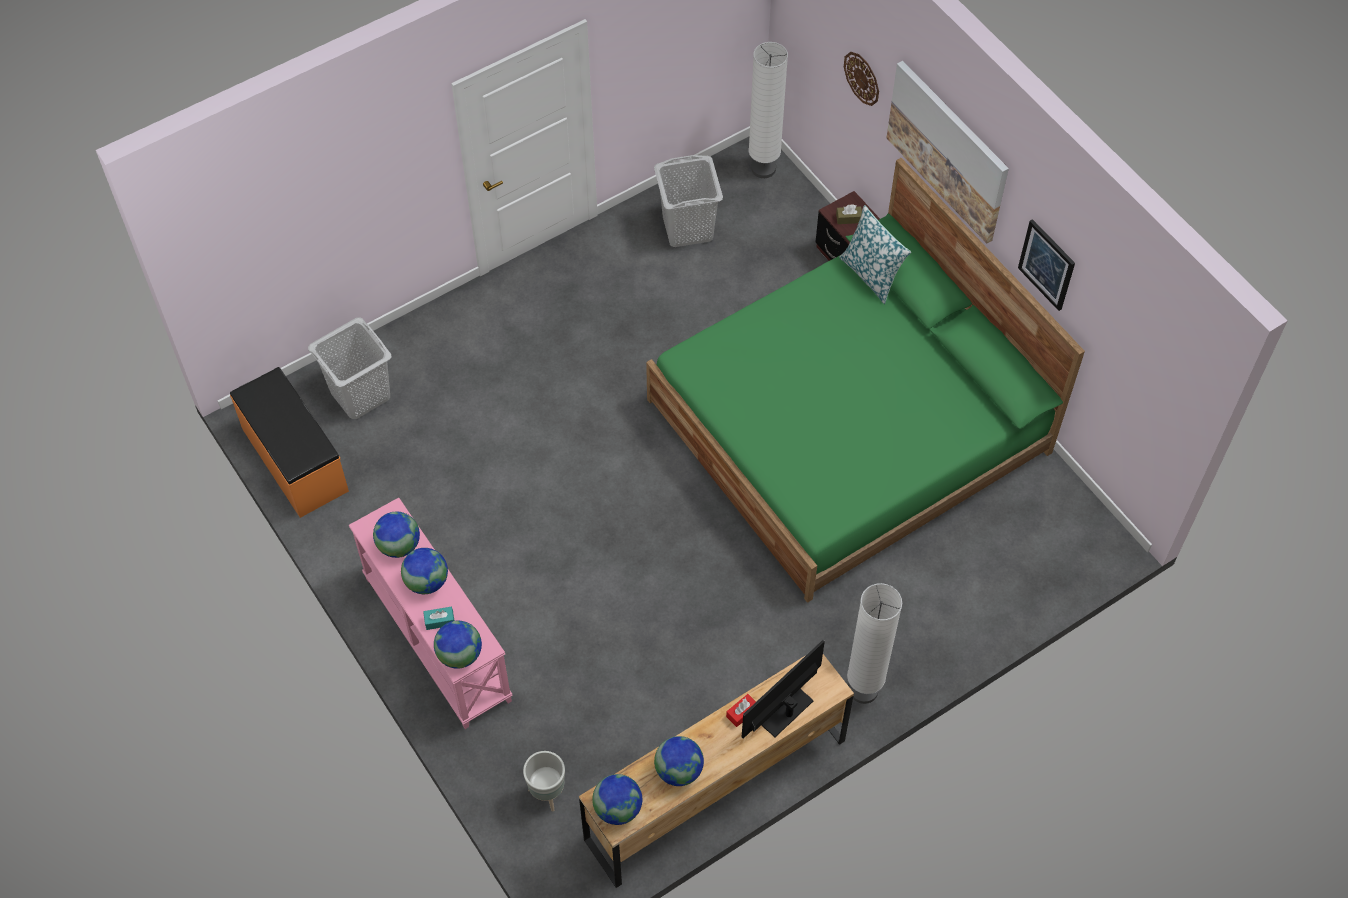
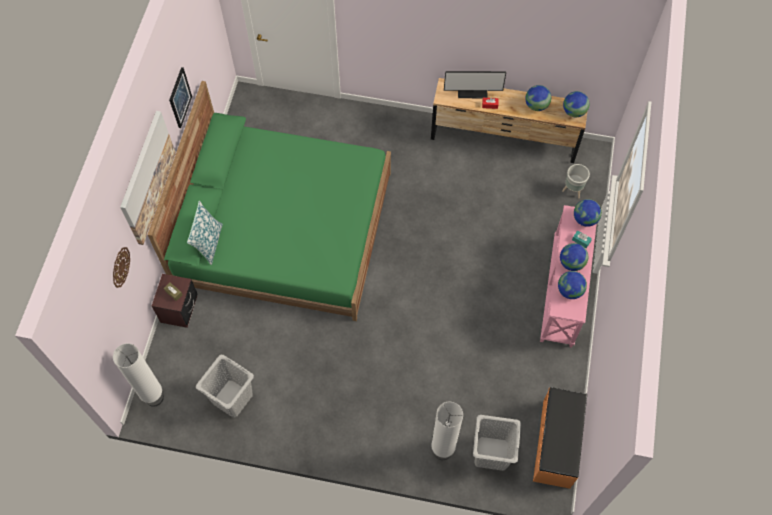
camera: 135 degrees left, 5 degrees up
(863, 690) = (407, 125): white floor lamp -> white floor lamp (442, 451)

